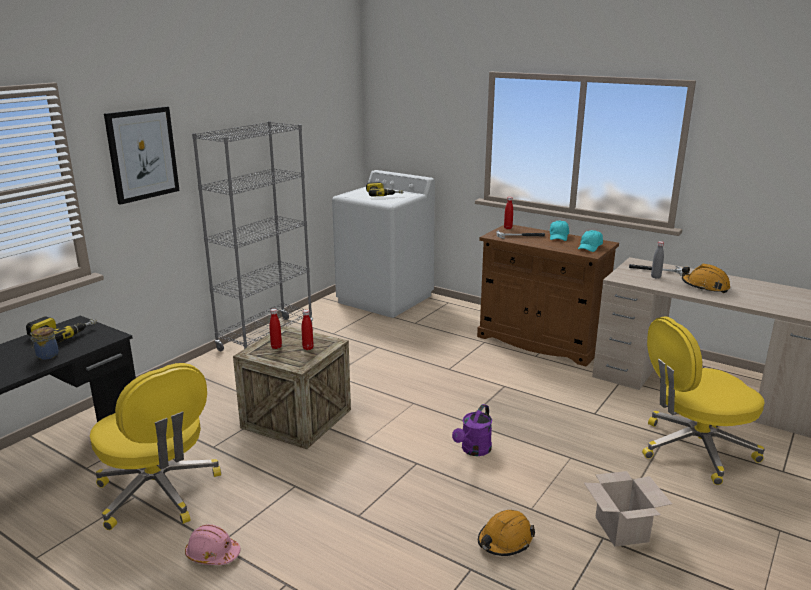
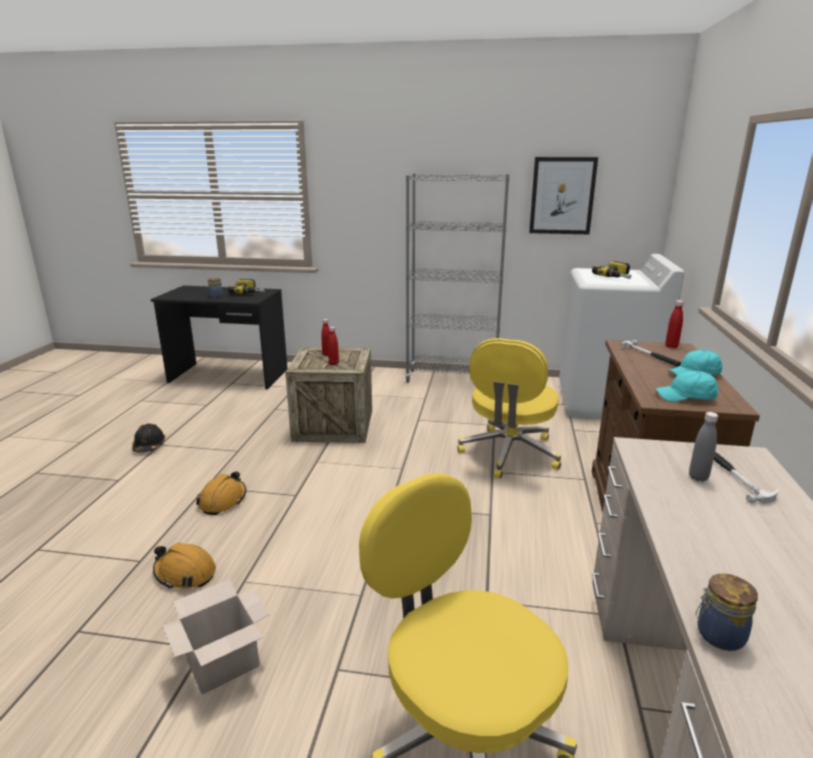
camera: 65 degrees right, 0 degrees up
(142, 154) = (365, 184): picture -> picture (562, 196)
(159, 493) = (212, 410): yellow office chair -> yellow office chair (509, 454)
(212, 554) = (149, 446): pink hard hat -> black hard hat
(473, 450) = (335, 522): purple watering can -> none
(705, 286) = (729, 532): orange hard hat -> orange hard hat (223, 500)
(774, 309) = (718, 635): none -> jar

